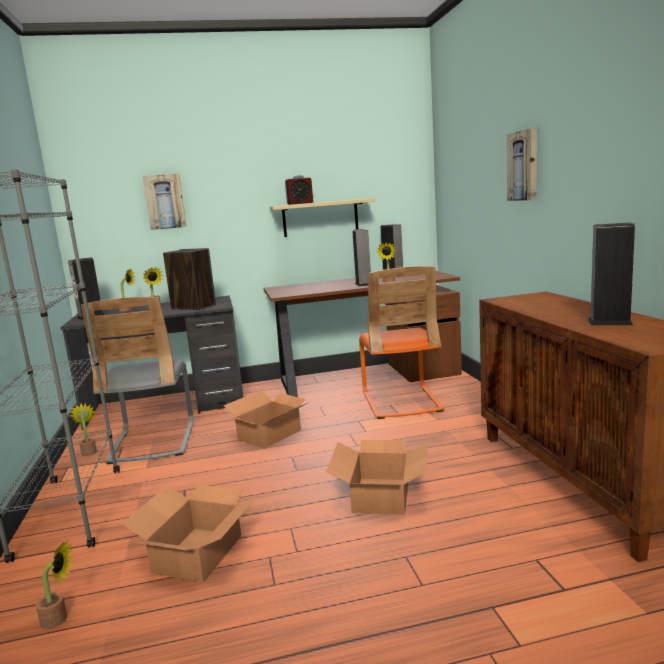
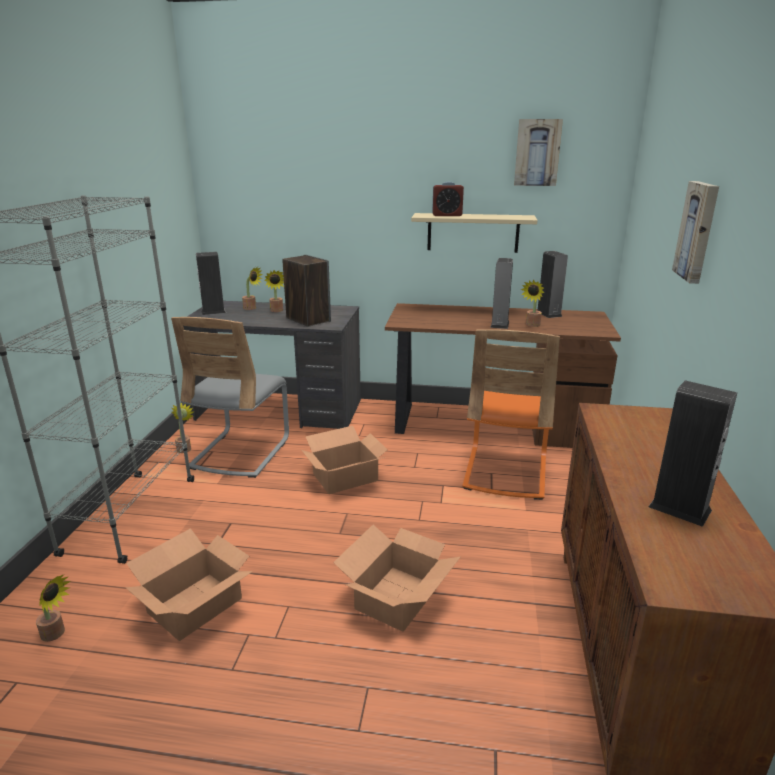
camera: 20 degrees right, 10 degrees up
(165, 202) = (302, 196): picture -> picture (537, 152)

